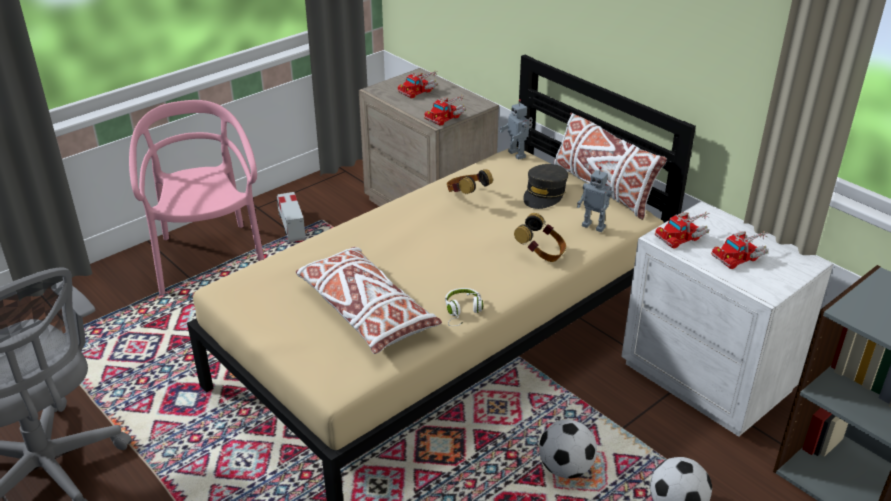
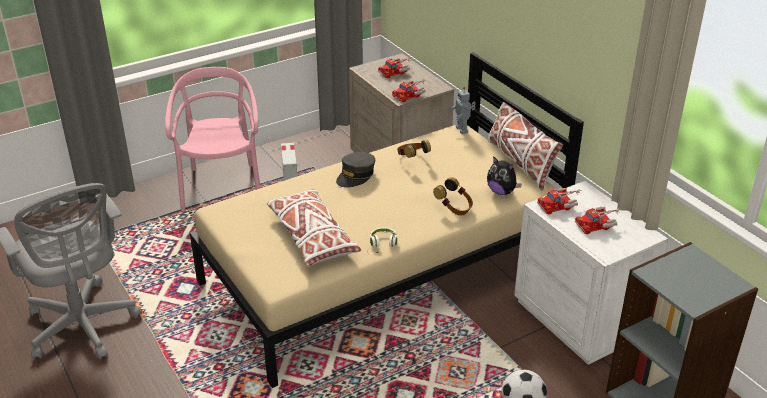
camera: 10 degrees right, 0 degrees up
(544, 194) = (472, 163): grey cap -> grey cap (356, 176)
(566, 468) = (448, 370): football -> none
(594, 226) = (501, 192): toy robot -> plush toy

